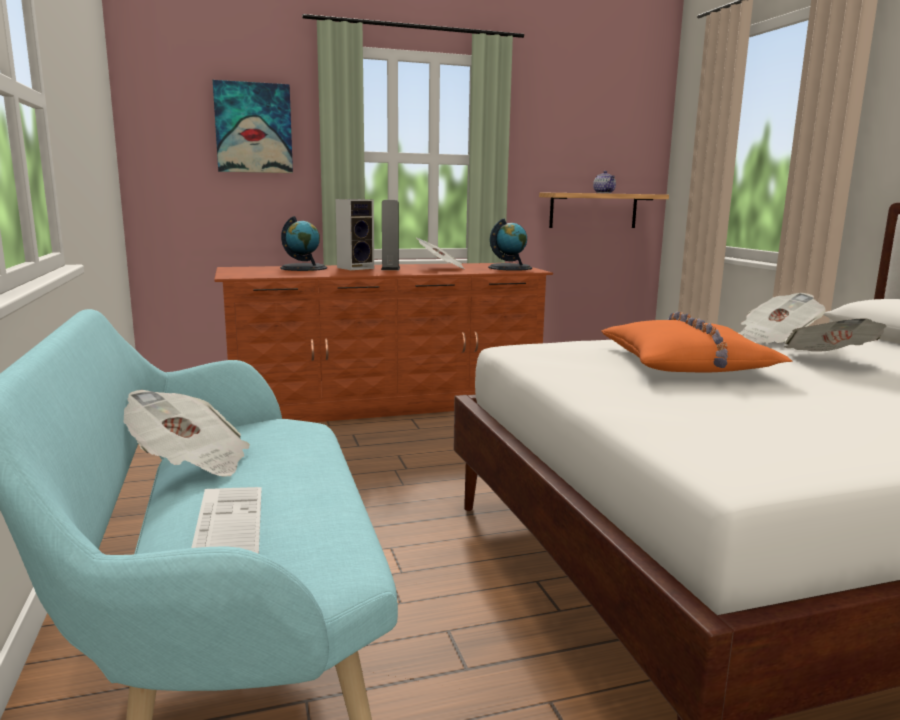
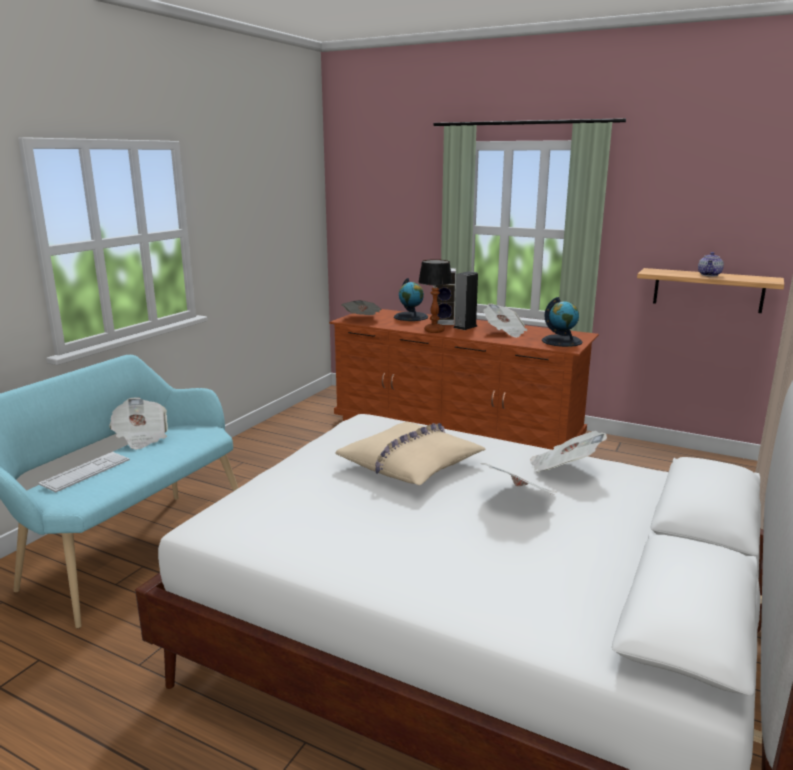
camera: 45 degrees right, 5 degrees up
(252, 274) = (362, 319): none -> newspaper
(253, 128) = (404, 207): picture -> none
(371, 273) = (434, 331): none -> table lamp
(687, 363) = (410, 464): orange pillow -> beige pillow

